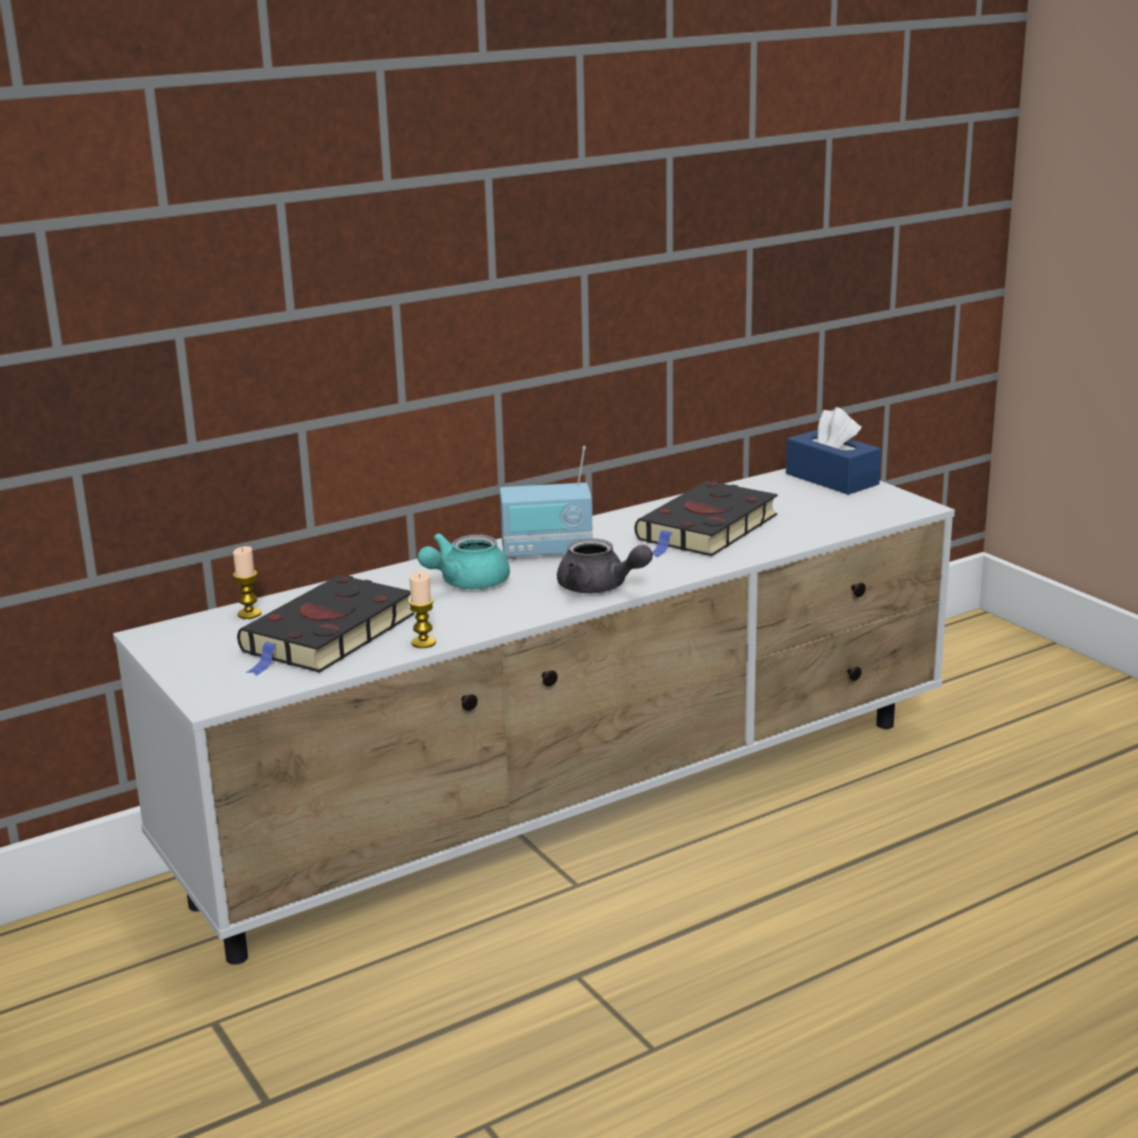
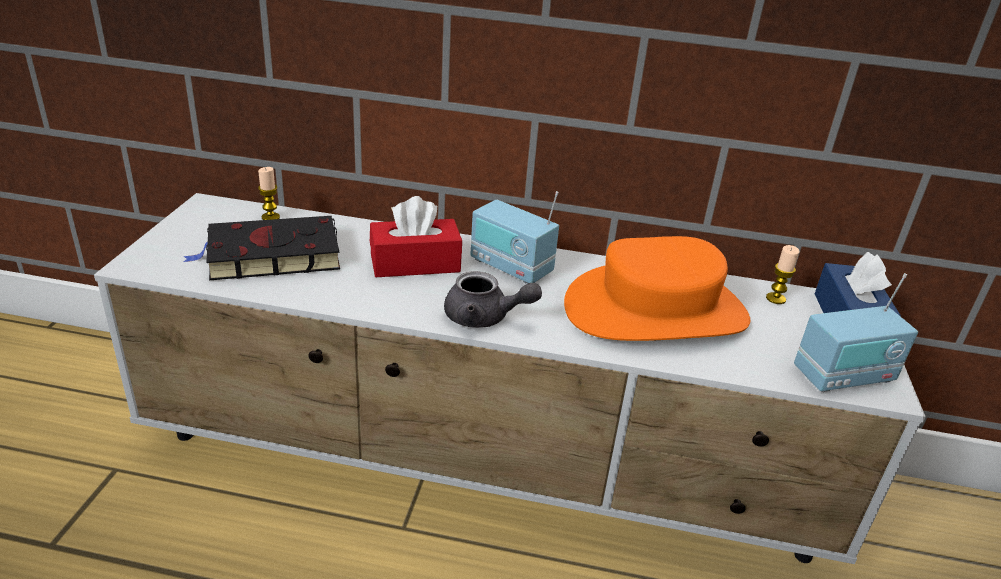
camera: 40 degrees right, 10 degrees up
(423, 643) = (301, 294): candle -> candle (775, 298)
(465, 583) = (415, 263): turquoise teapot -> red tissue box
(599, 588) = (485, 318): grey teapot -> grey teapot turned 60 degrees counterclockwise
(706, 529) = (655, 311): black book -> orange hat
(882, 510) = (844, 377): none -> radio

